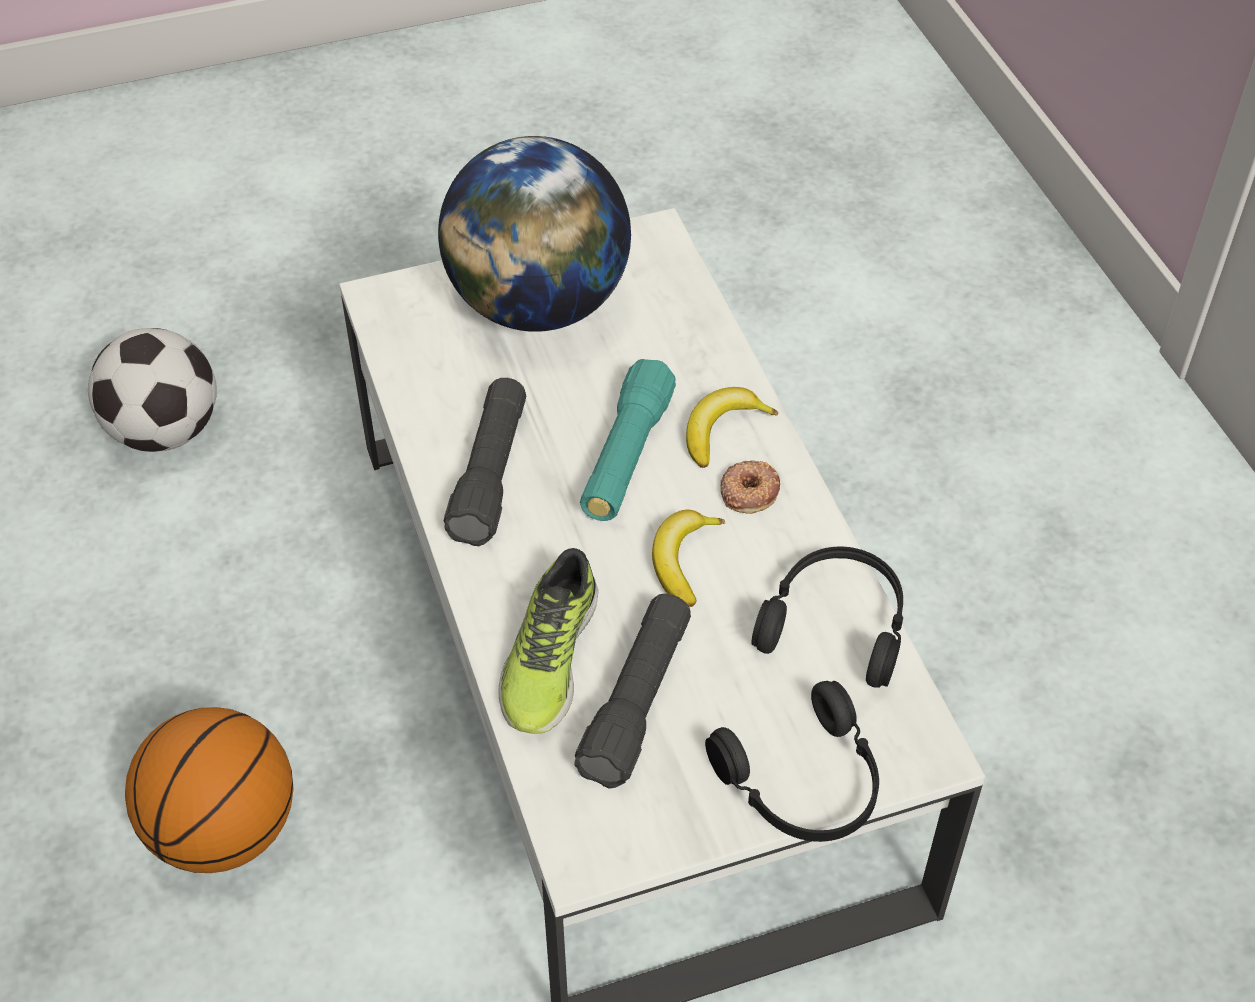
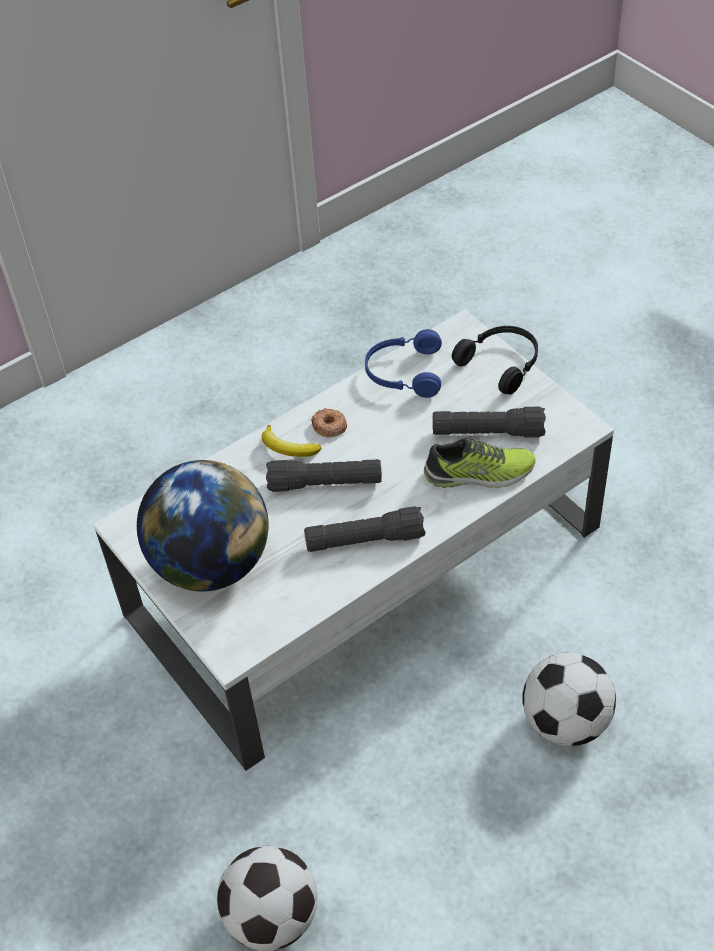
camera: 105 degrees left, 0 degrees up
(225, 830) = (565, 721): basketball -> football
(626, 456) = (325, 483): turquoise flashlight -> black flashlight
(683, 560) = (390, 439): banana -> none
(836, 624) = (403, 373): black headphones -> blue headphones

